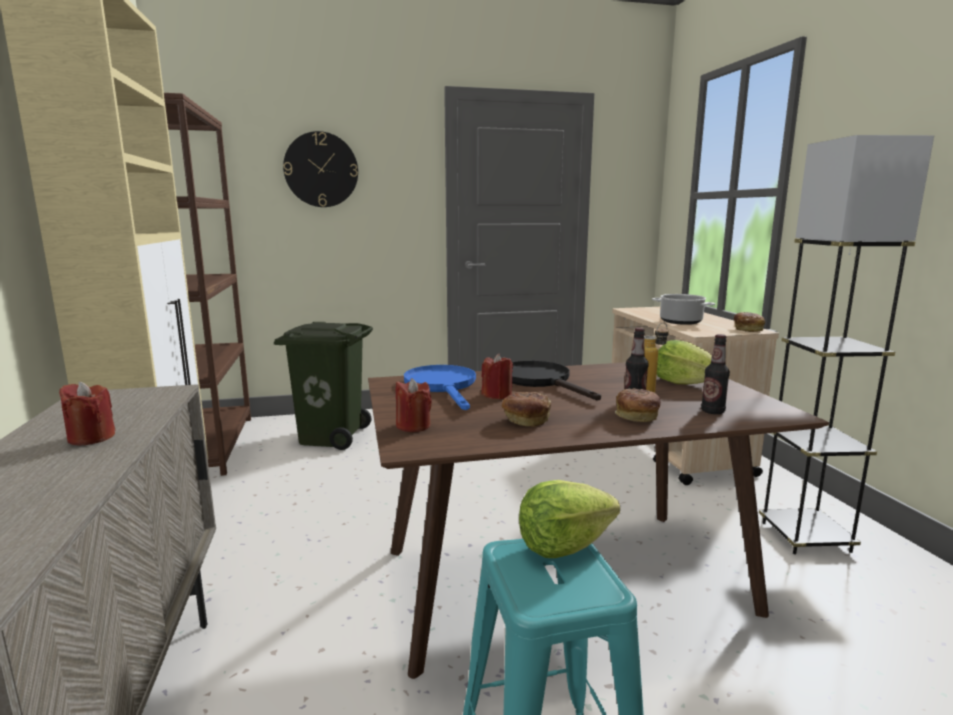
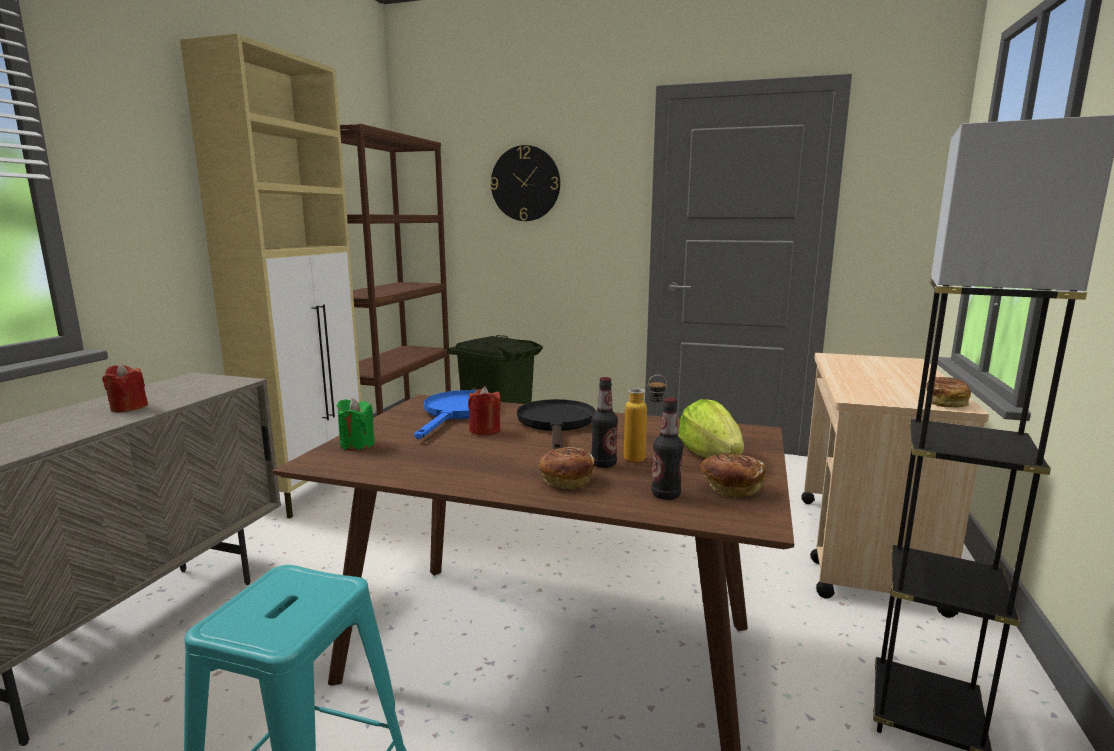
camera: 30 degrees right, 0 degrees up
(413, 426) = (357, 444): red candle -> green candle
(526, 420) = (455, 460): bread -> bread (731, 488)
(564, 545) = (329, 587): lettuce -> none
(681, 322) = (868, 380): cooking pot -> none

